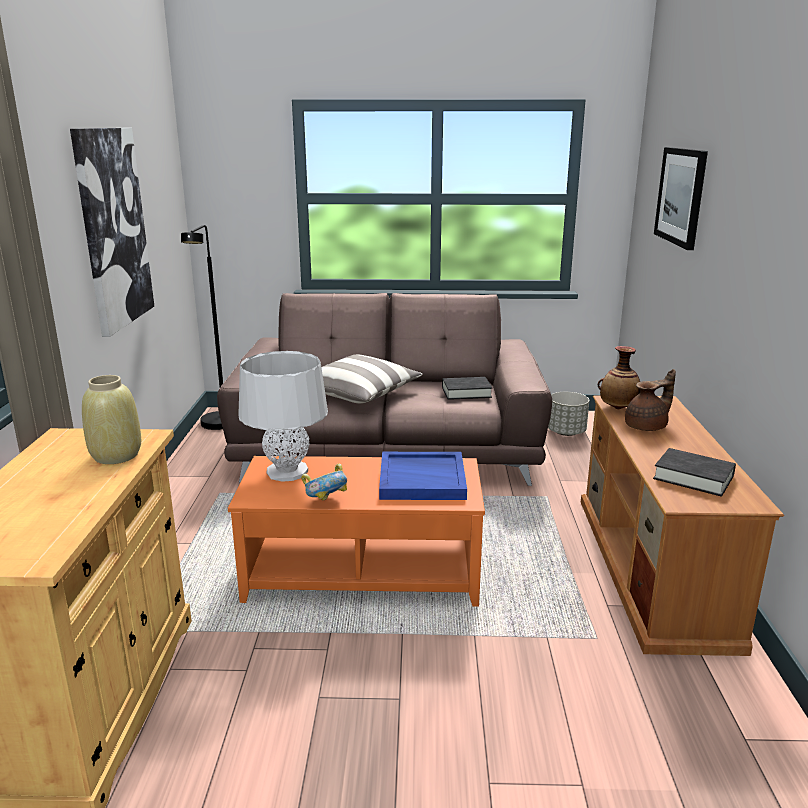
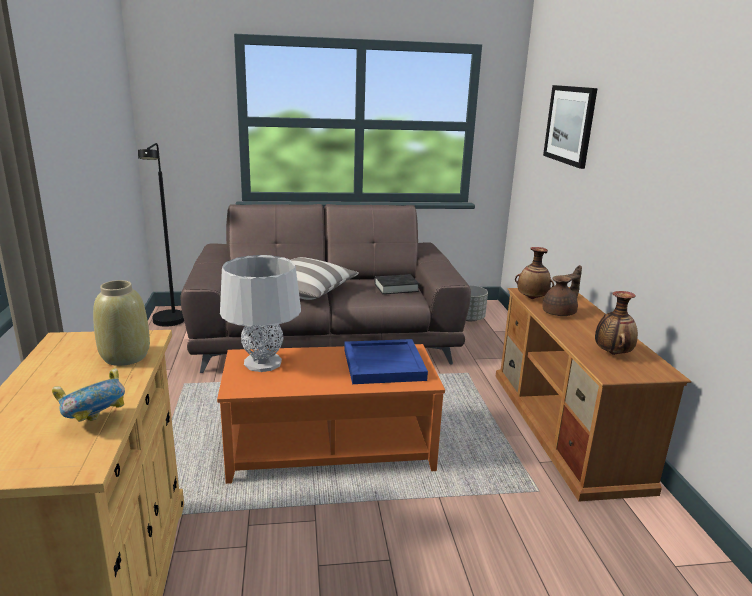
camera: 10 degrees left, 0 degrees up
(113, 228) = (82, 144): picture -> none
(326, 501) = (306, 388): bowl -> bowl (96, 422)
(693, 477) = (612, 353): black book -> vase

